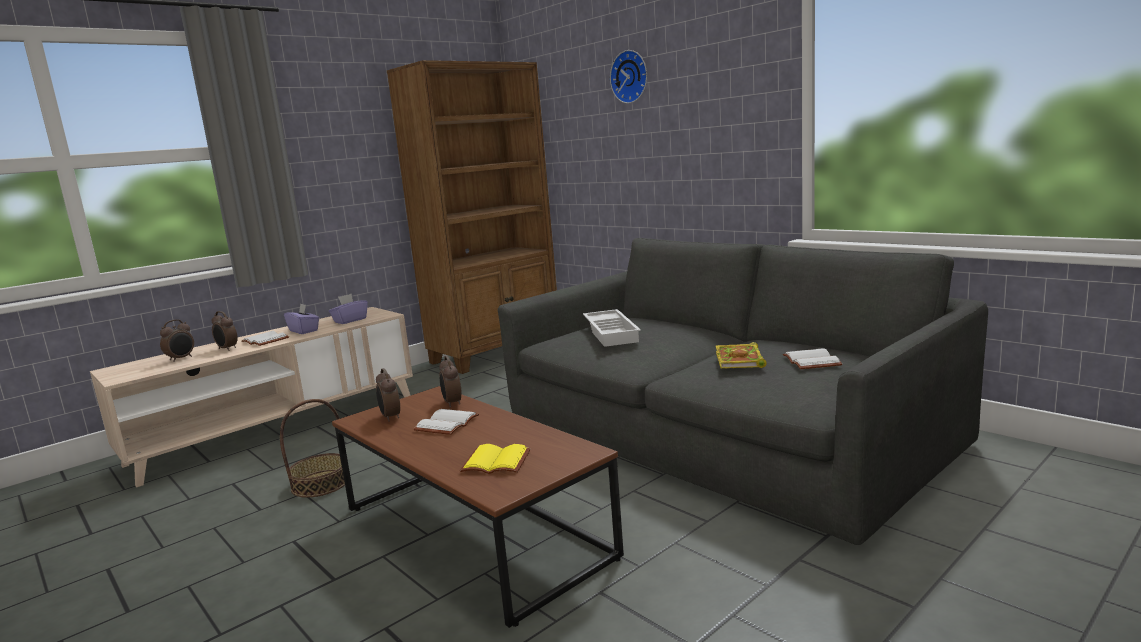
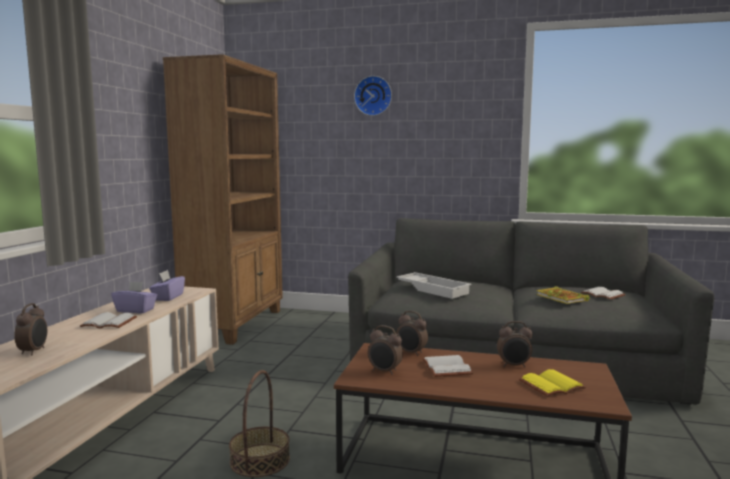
camera: 35 degrees left, 5 degrees down
(227, 349) = (76, 335): alarm clock -> alarm clock (514, 366)

